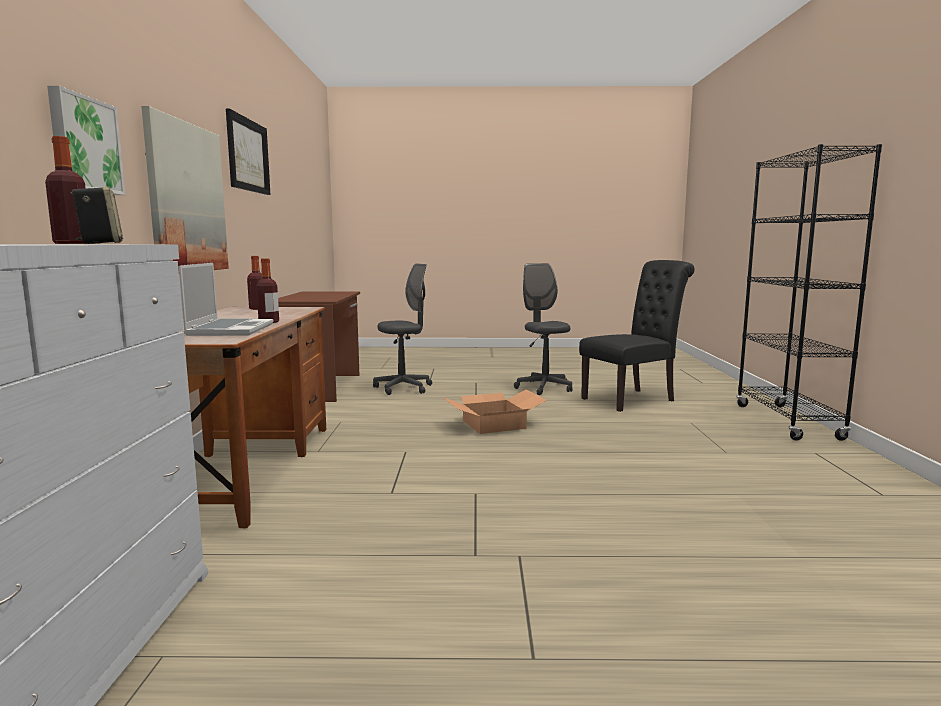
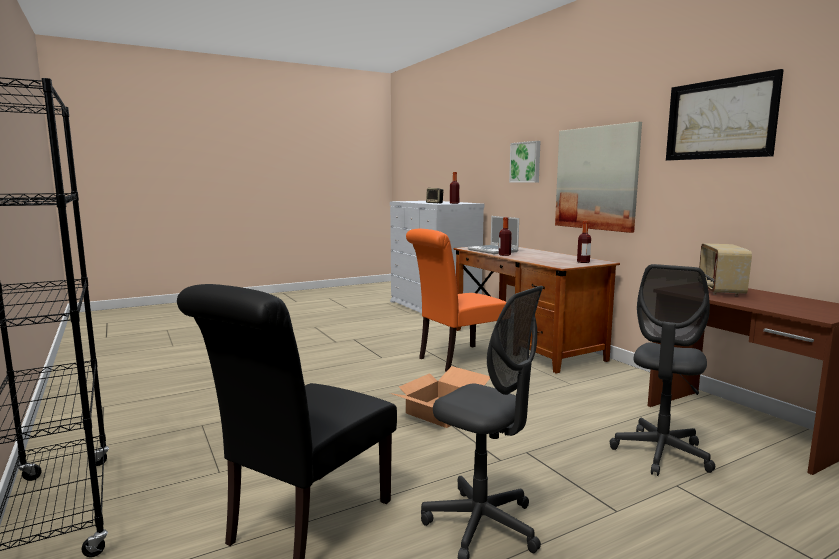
camera: 150 degrees right, 0 degrees up
(306, 298) = (719, 290): none -> radio
(381, 467) = (457, 359): none -> orange chair

